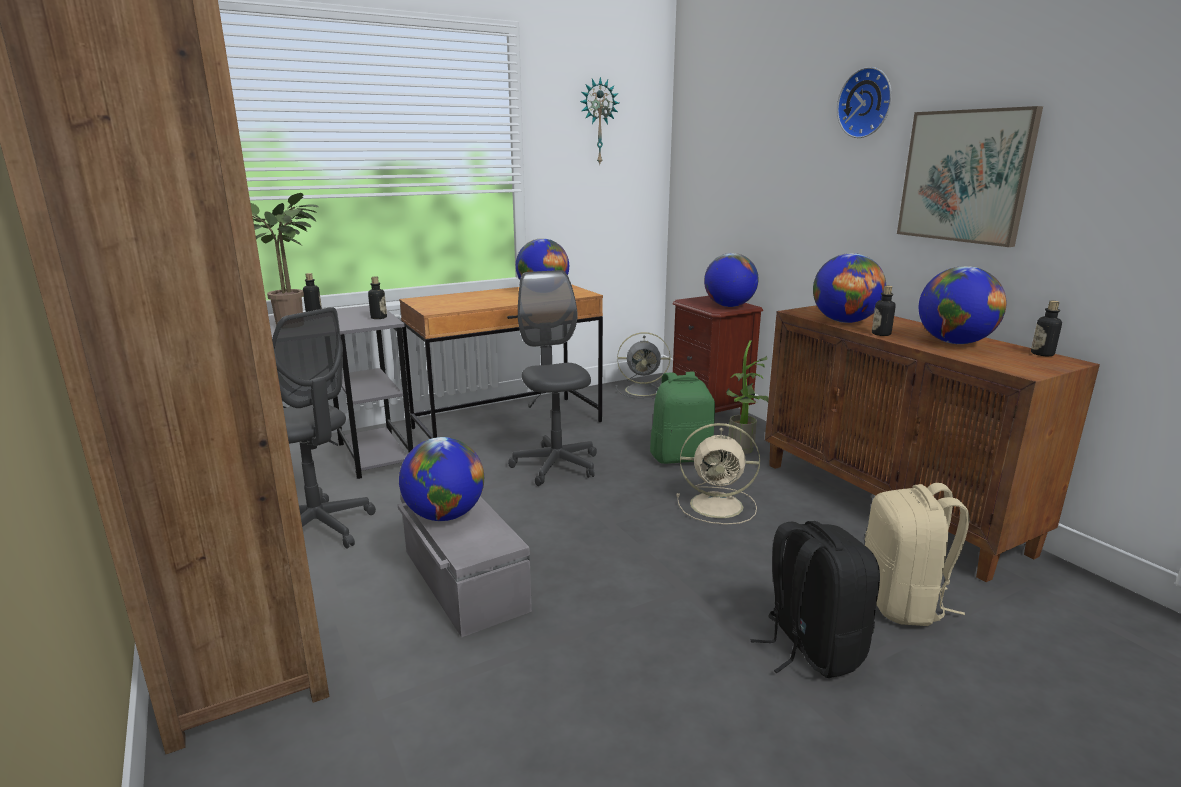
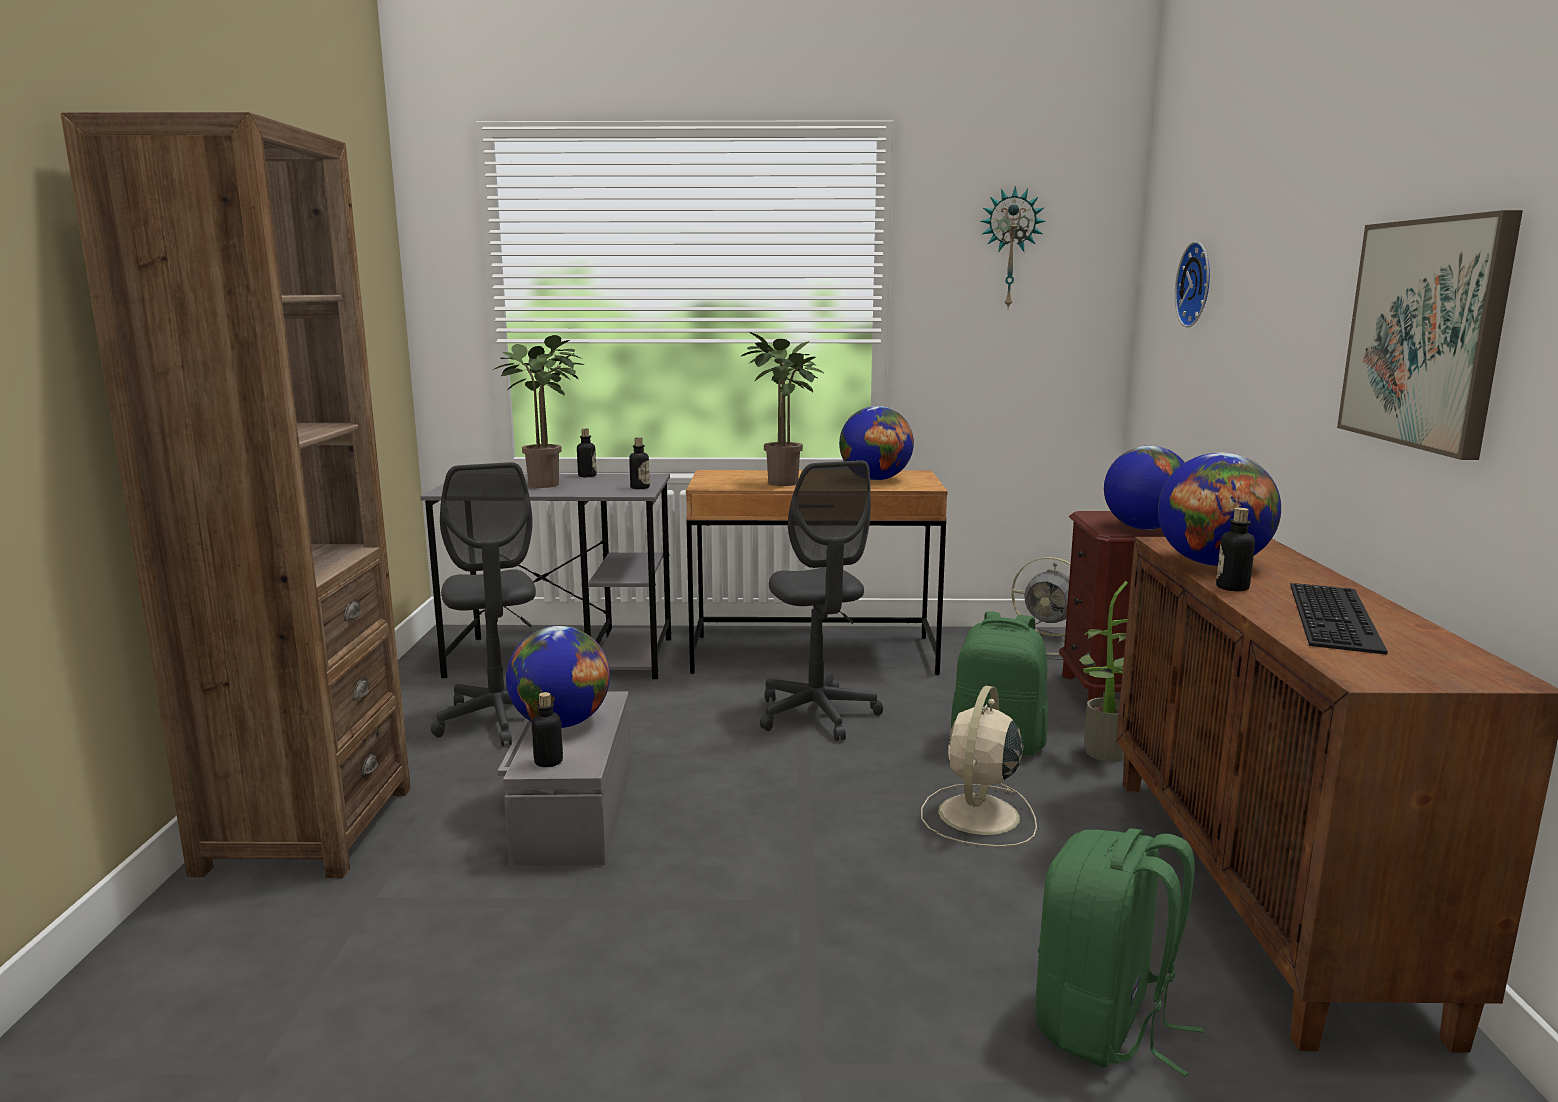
camera: 30 degrees right, 5 degrees down
(488, 302) = (784, 484): none -> potted plant
(556, 465) = (817, 715): grey office chair -> grey office chair turned 150 degrees clockwise
(719, 505) = (977, 816): beige fan -> beige fan turned 75 degrees clockwise
(810, 648) = (887, 1026): black backpack -> none
(867, 103) = (1325, 212): wall clock -> wall clock (1198, 284)
(903, 603) = (1105, 1025): beige backpack -> green backpack
(954, 342) = (1338, 617): globe -> keyboard
(1042, 354) = (1476, 659): bottle -> bottle (548, 762)

